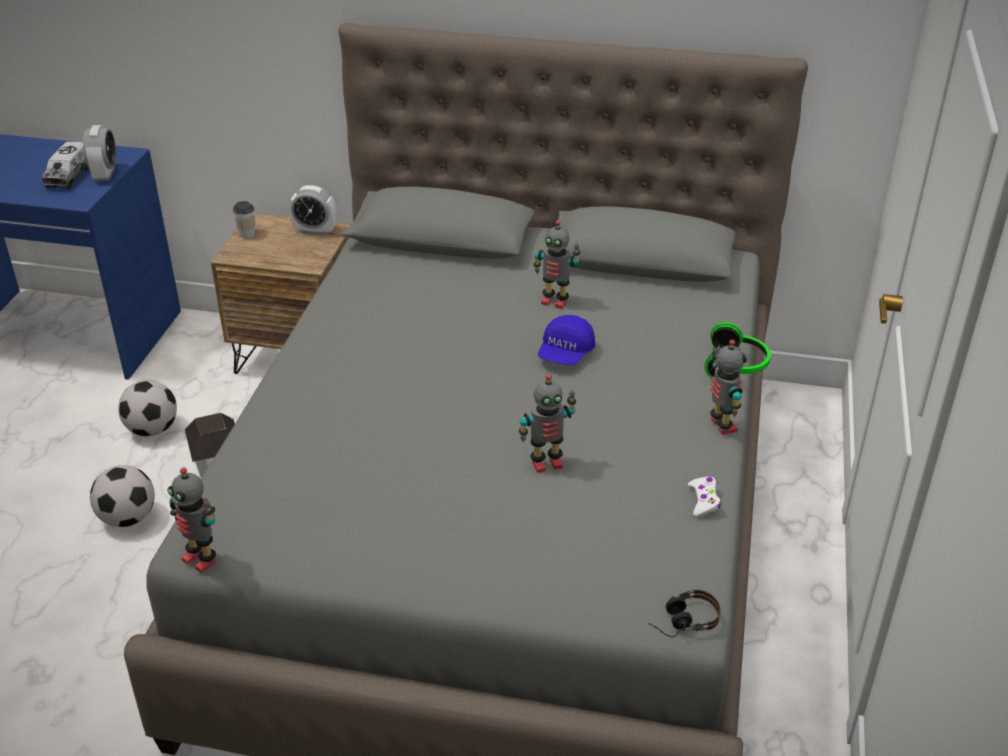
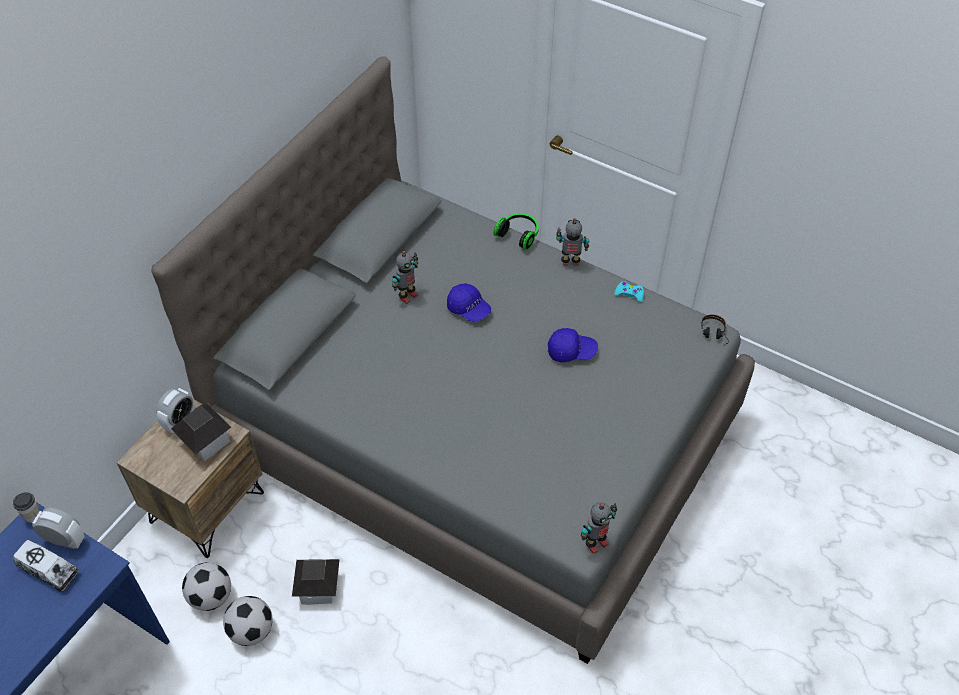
camera: 70 degrees left, 15 degrees up
(128, 518) = (354, 660): football -> football (211, 596)
(247, 234) = (155, 469): cup -> cup (33, 516)
(294, 253) = (206, 442): none -> toy house
(546, 463) = (571, 351): toy robot -> blue cap
(704, 500) = (629, 294): white game controller -> turquoise game controller

